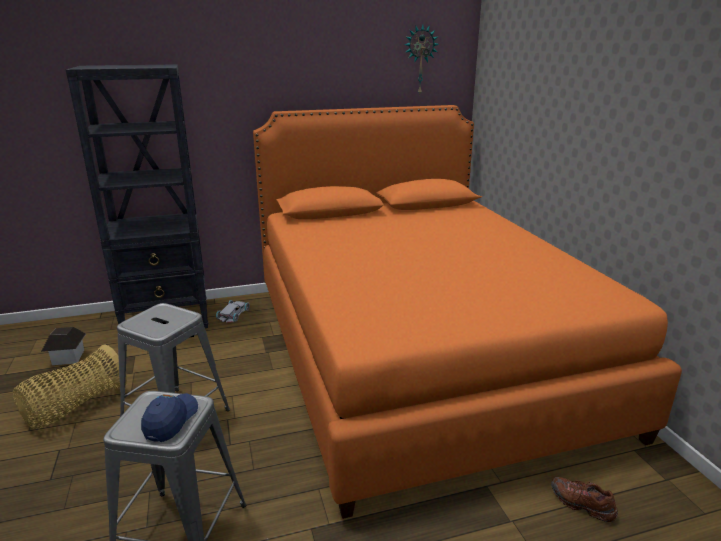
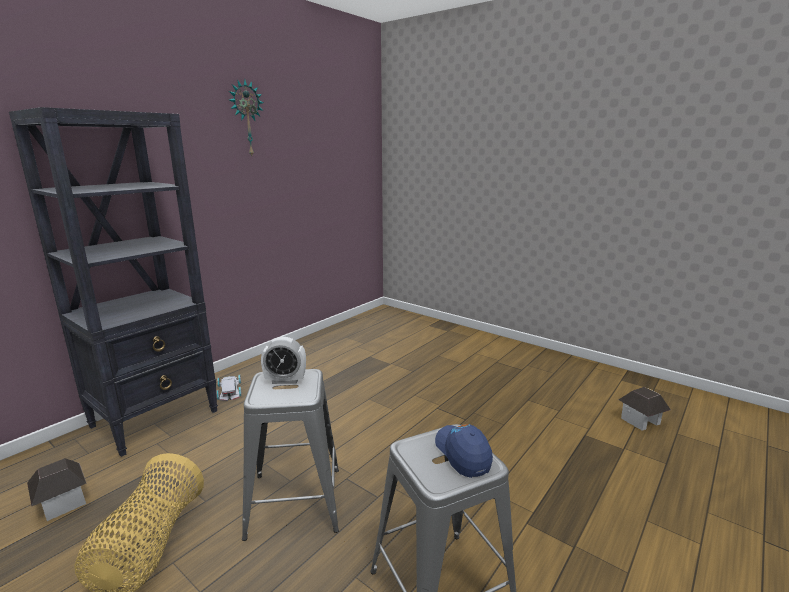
camera: 35 degrees left, 5 degrees down
(167, 315) = (285, 380): none -> alarm clock
(417, 353) = (431, 368): orange bed -> none
(420, 60) = (347, 125): wall clock -> wall clock (246, 119)
(582, 505) = (640, 421): brown shoe -> toy house

